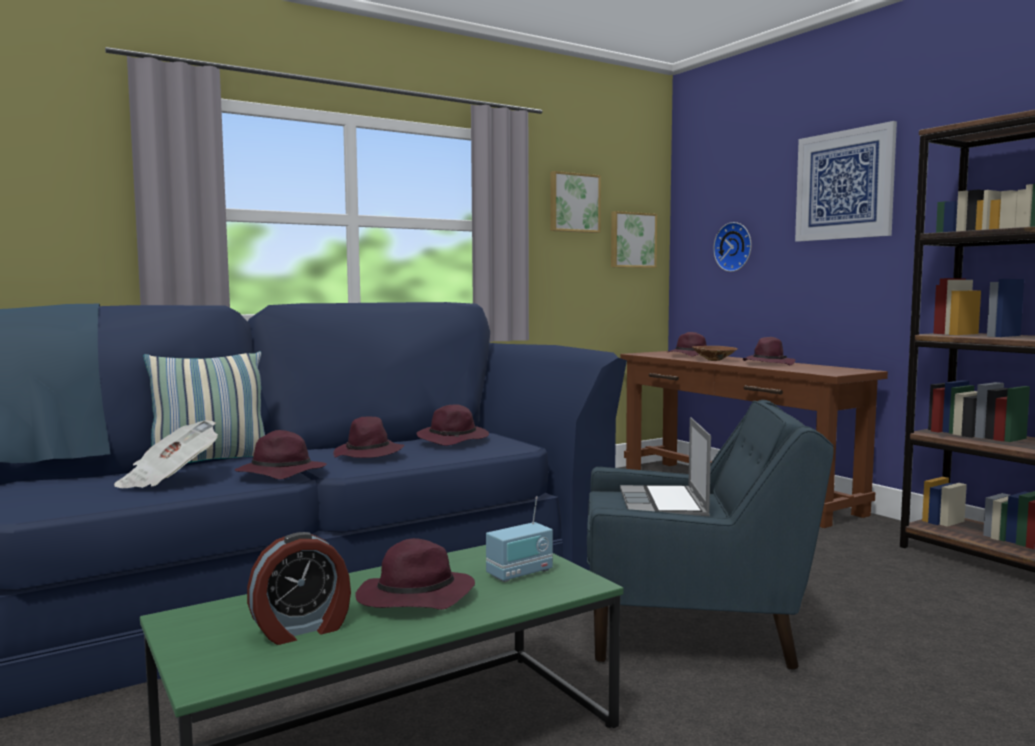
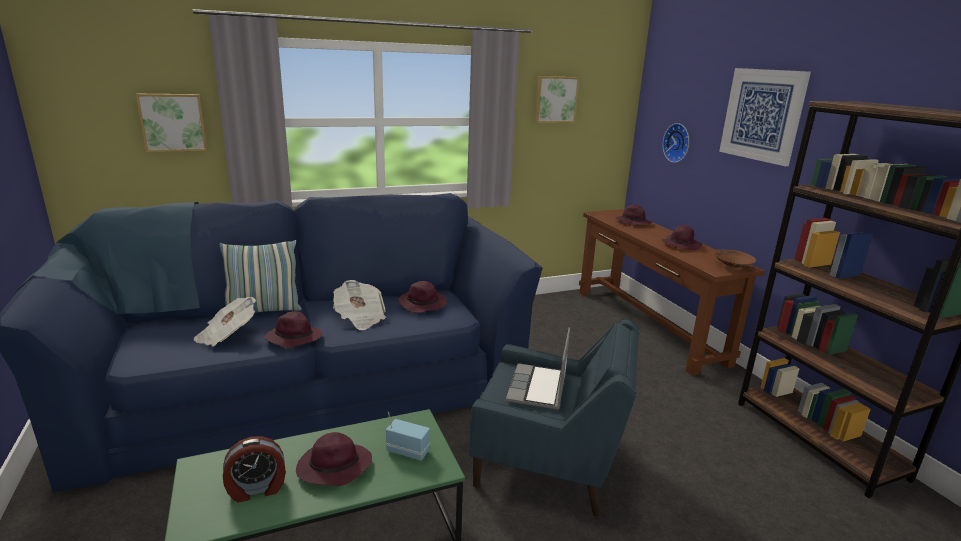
camera: 10 degrees right, 15 degrees up
(369, 454) = (360, 318): purple hat -> newspaper
(520, 573) = (408, 451): radio -> radio turned 135 degrees counterclockwise
(632, 240) = (602, 126): picture -> picture (173, 122)
(714, 360) = (644, 234): brown bowl -> brown bowl (732, 267)

